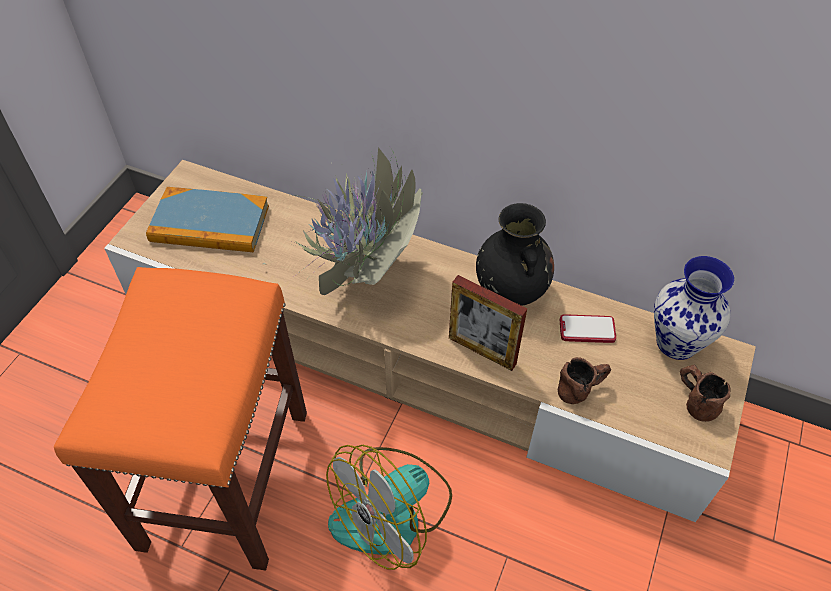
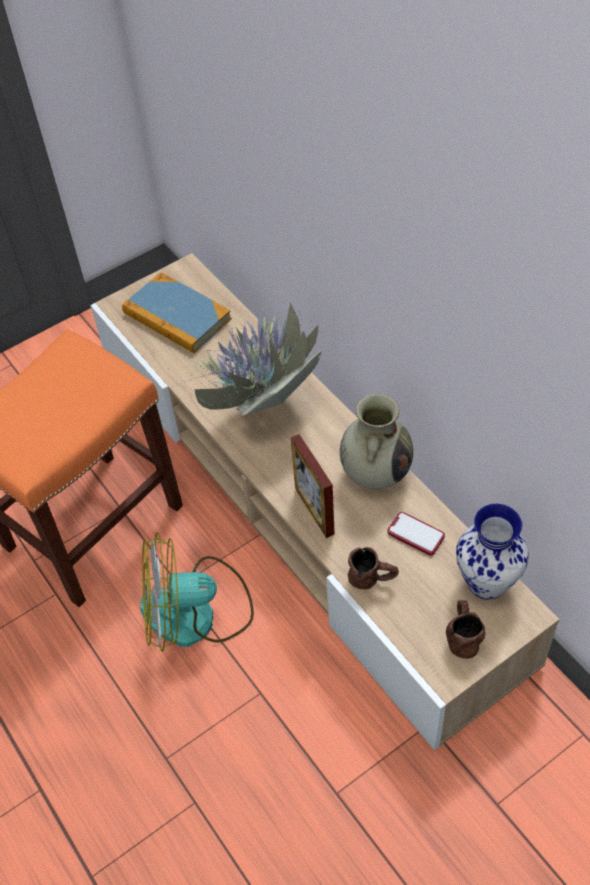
camera: 35 degrees right, 0 degrees up
(510, 290) = (376, 472): black vase -> beige vase

